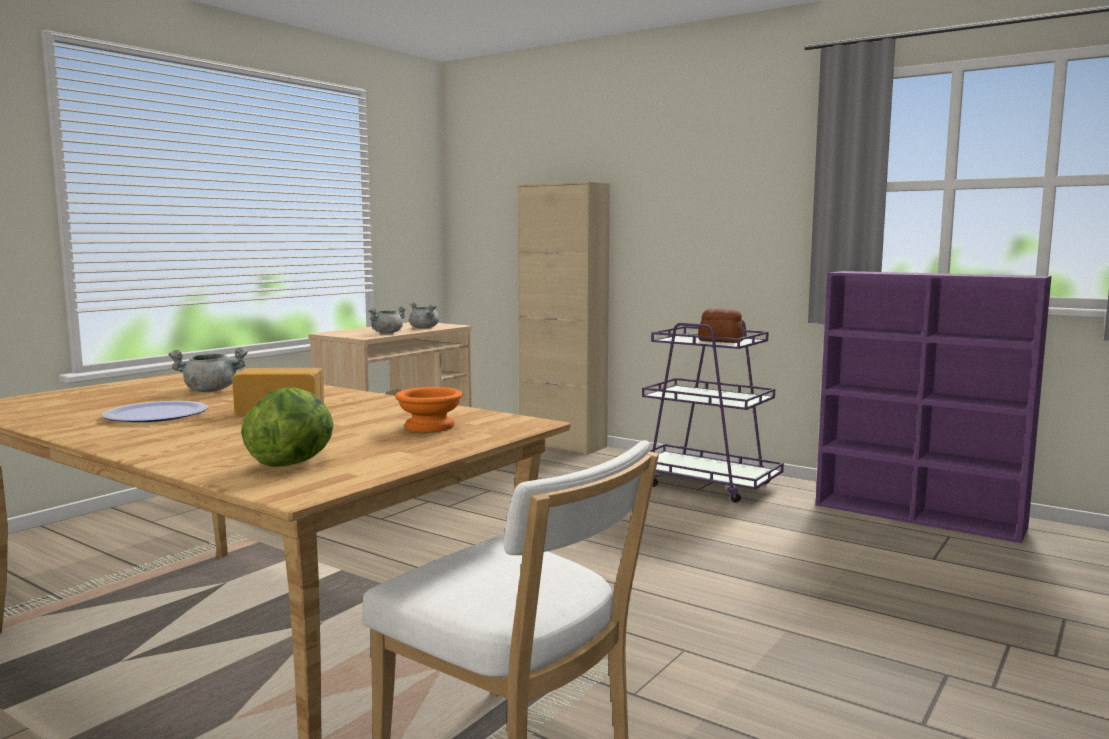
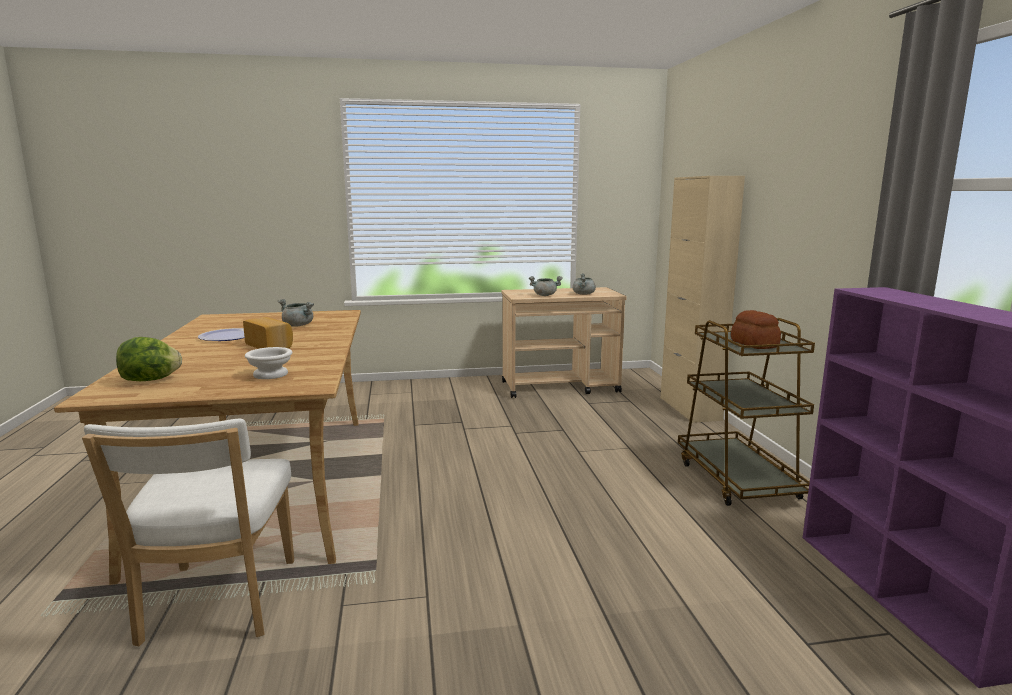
camera: 45 degrees right, 5 degrees up
(430, 427) = (269, 375): orange bowl -> white bowl
(706, 484) = (737, 480): purple cart -> brown cart

